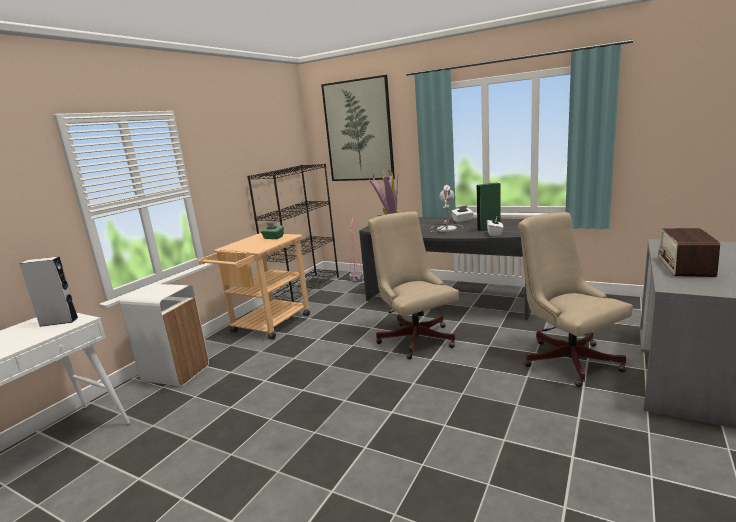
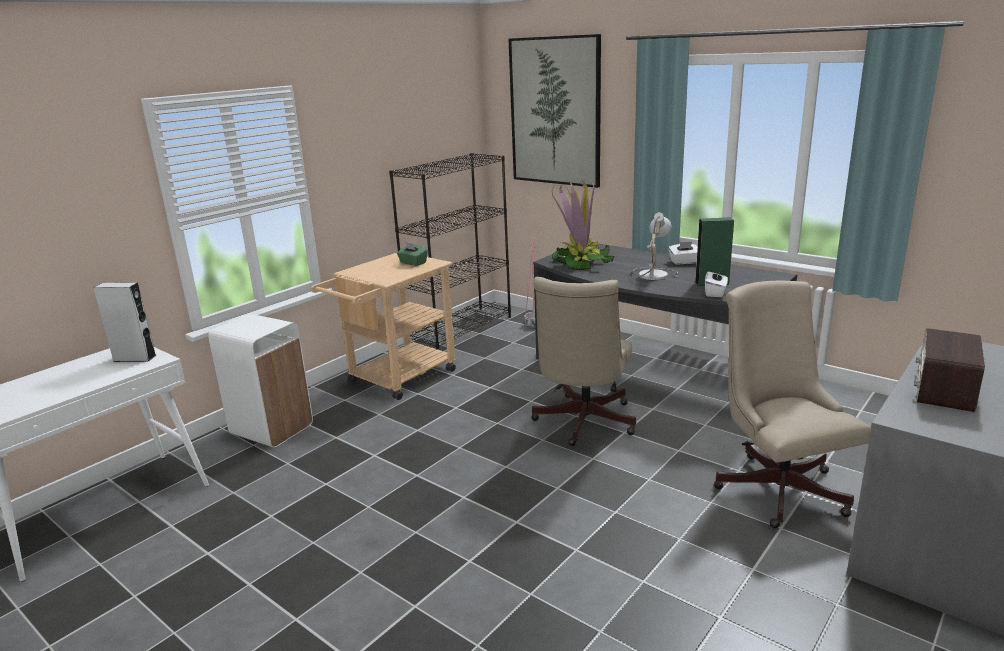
camera: 10 degrees right, 5 degrees up
(414, 337) = (582, 423): beige office chair -> beige office chair turned 150 degrees counterclockwise

